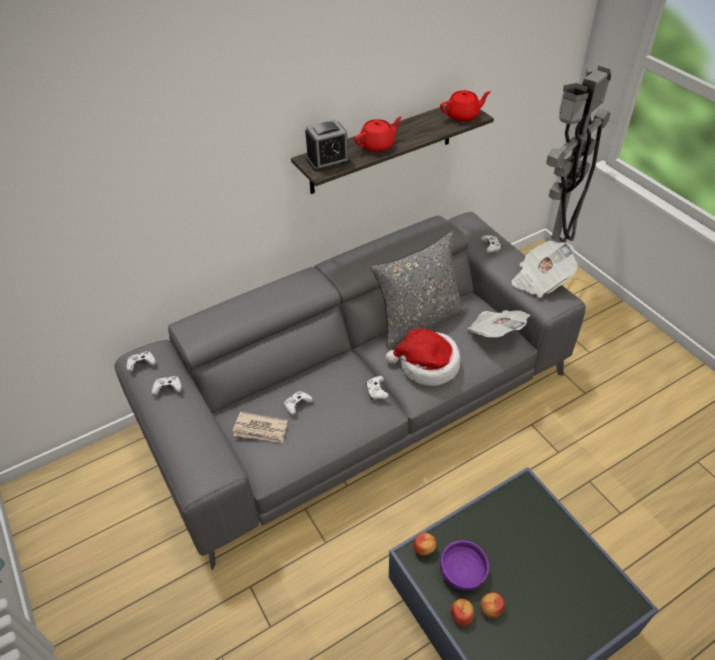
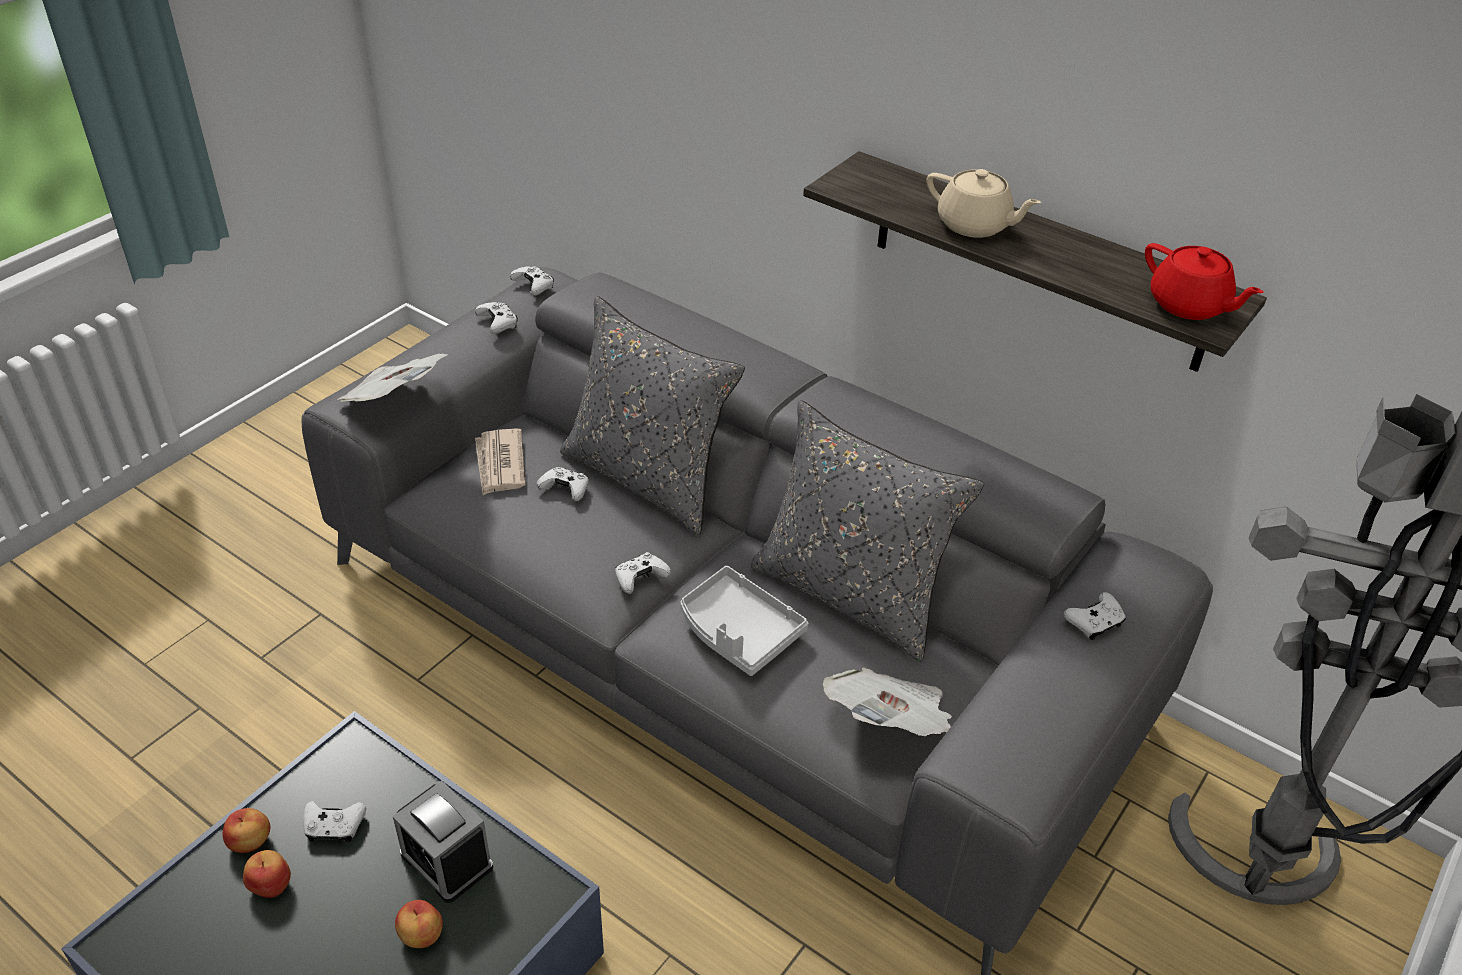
camera: 65 degrees right, 5 degrees down
(304, 370) = (648, 478): none -> grey pillow
(328, 160) = (880, 185): alarm clock -> alarm clock (446, 860)
(378, 145) = (974, 225): red teapot -> beige teapot
(424, 549) = (367, 757): apple -> apple (420, 936)
(427, 365) = (738, 632): hat -> grey tray
(463, 573) = (334, 827): purple bowl -> white game controller
(540, 280) = (1044, 733): newspaper -> newspaper (396, 401)

